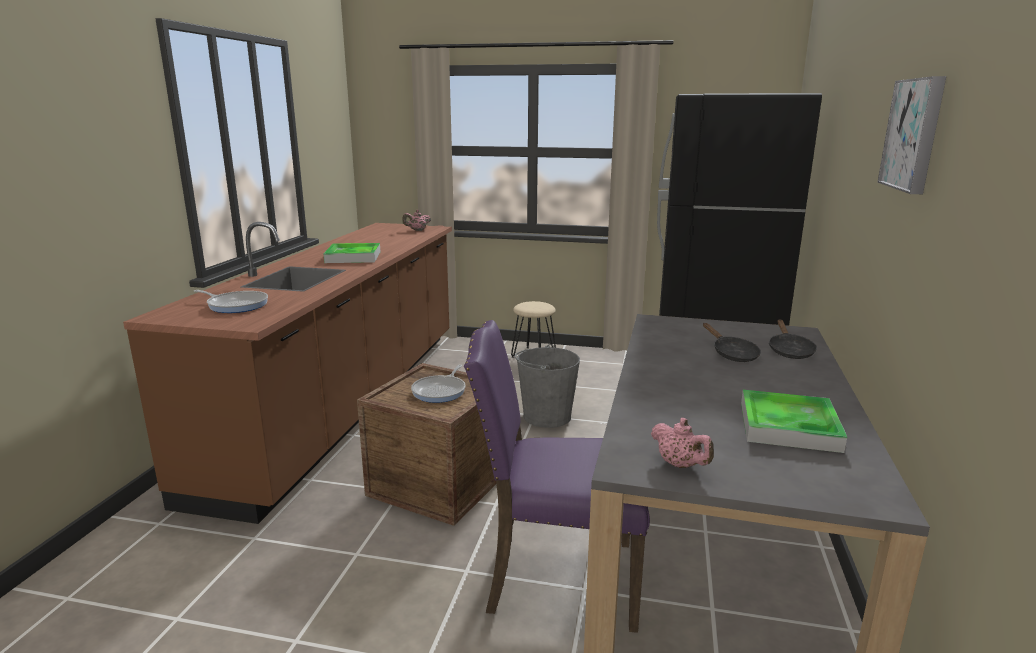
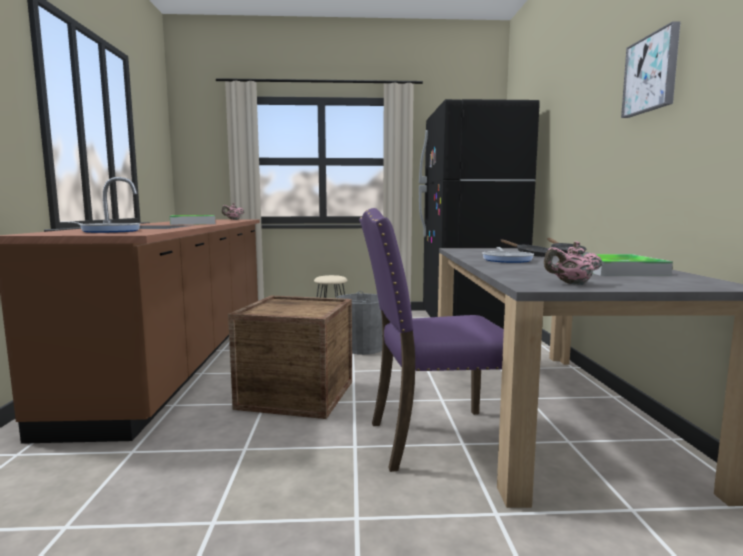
camera: 15 degrees left, 10 degrees down
(440, 391) = (299, 307): frying pan -> frying pan (507, 259)
(680, 465) = (572, 284): pink teapot -> pink teapot turned 135 degrees clockwise

